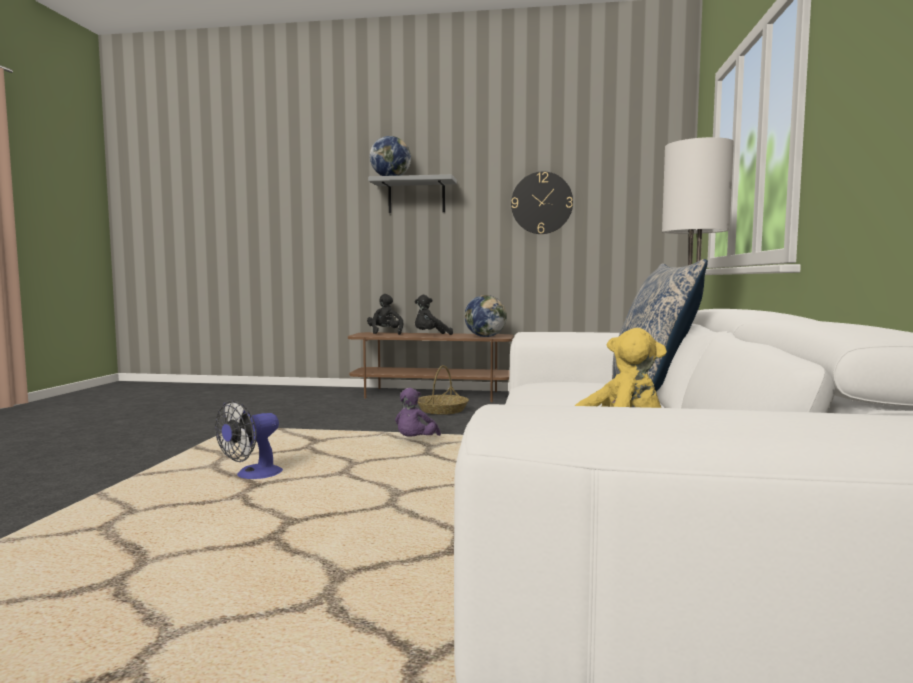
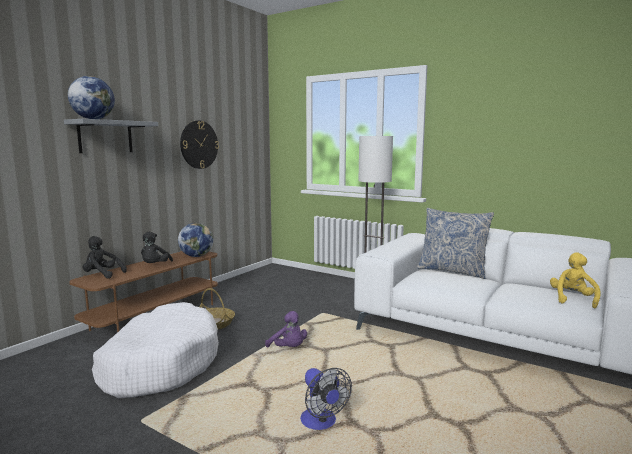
camera: 65 degrees left, 5 degrees up
(336, 413) = (160, 363): none -> white dog bed

